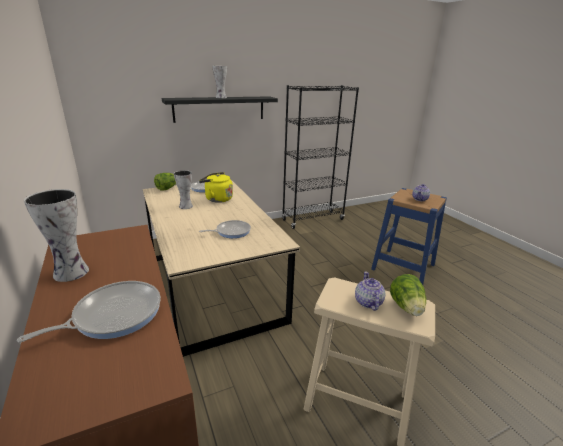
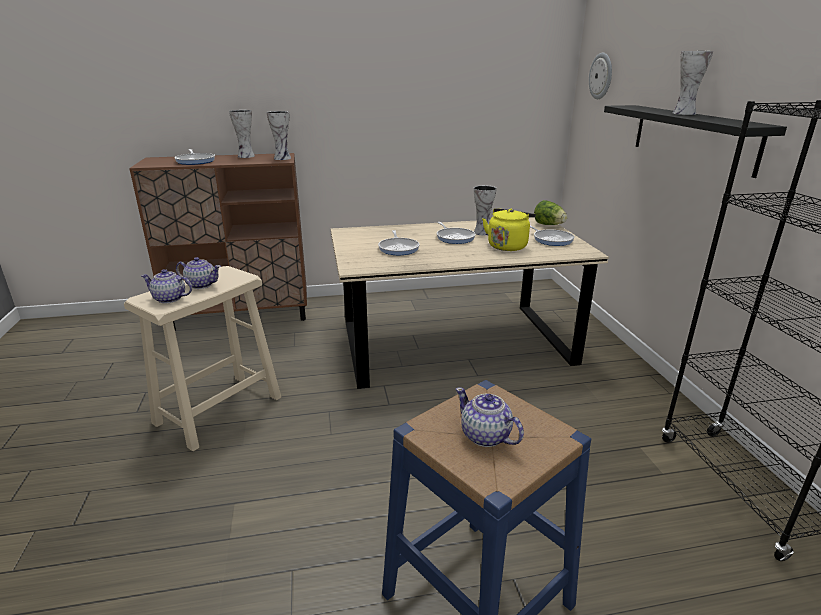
camera: 105 degrees right, 0 degrees up
(106, 81) = (601, 76): none -> wall clock
(109, 236) = (283, 158): none -> vase
(200, 214) = (454, 237): none -> frying pan
(407, 308) = (170, 299): lettuce -> teapot

